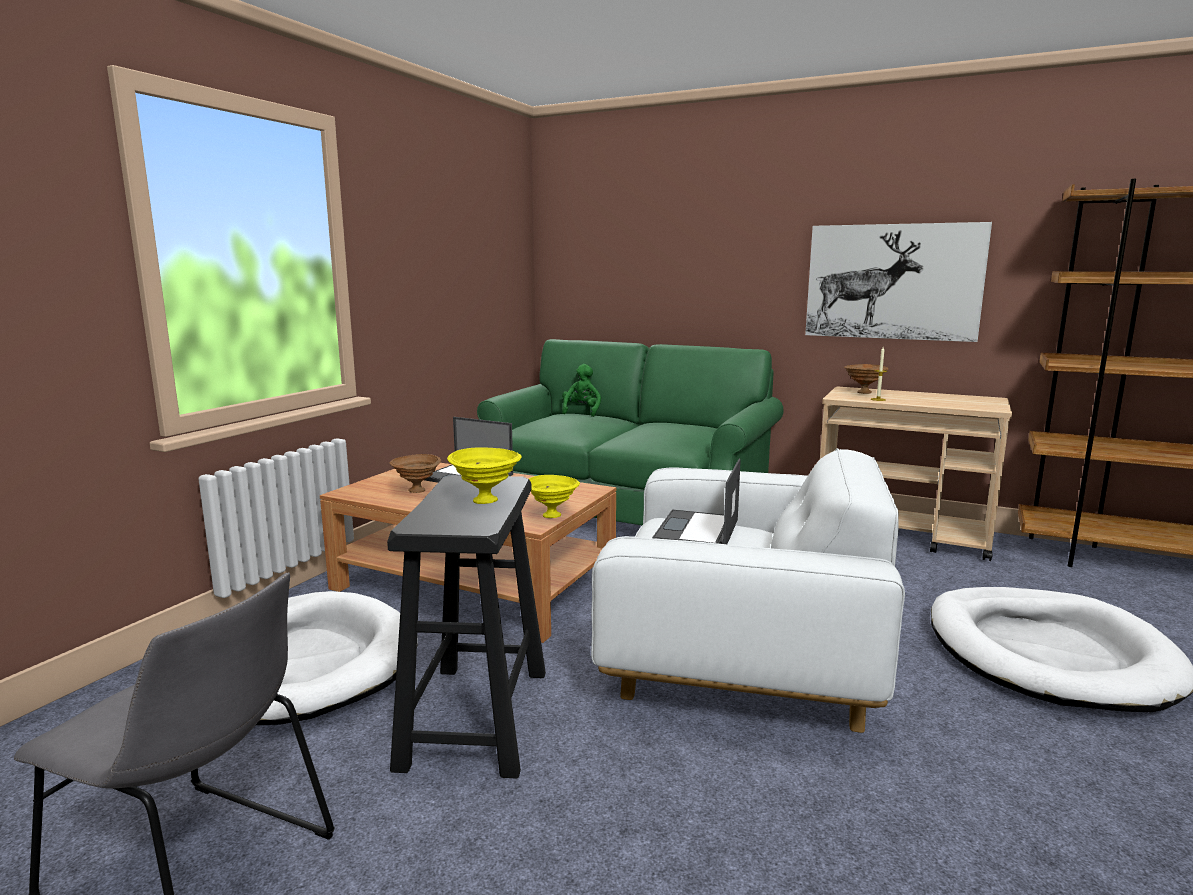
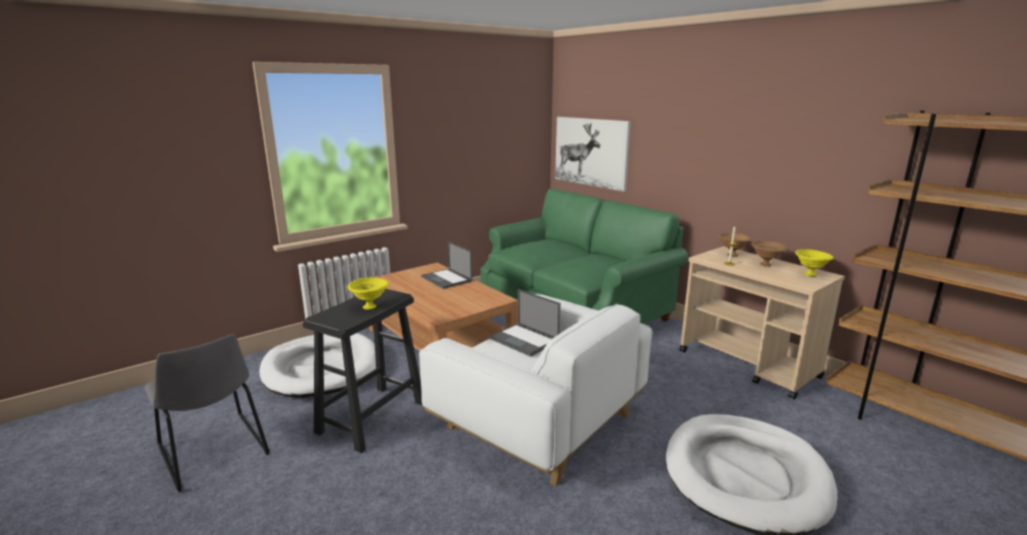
camera: 25 degrees right, 5 degrees up
(418, 491) = (411, 284): brown bowl -> brown bowl (766, 265)
(552, 515) = (458, 313): yellow bowl -> yellow bowl (810, 274)
(581, 412) = (557, 240): green plush toy -> none
(697, 531) = (525, 340): laptop -> laptop turned 90 degrees counterclockwise
(893, 282) = (769, 173): picture -> picture (591, 152)

